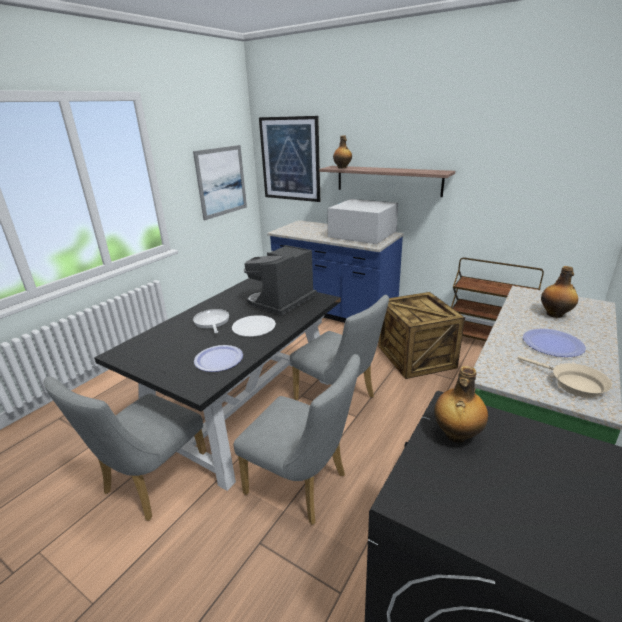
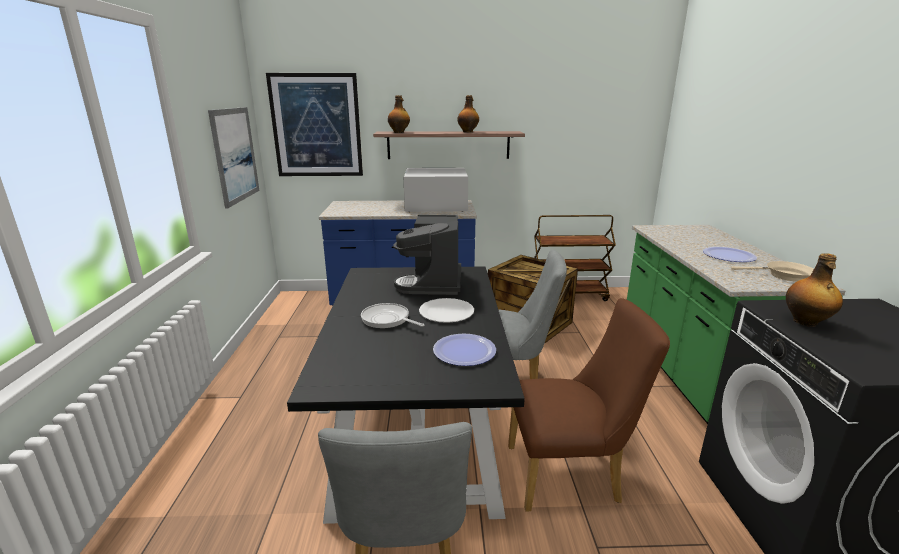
camera: 35 degrees left, 5 degrees down
(302, 486) = (571, 474): grey chair -> brown chair
(555, 314) = (694, 238): bottle -> bottle (468, 132)

